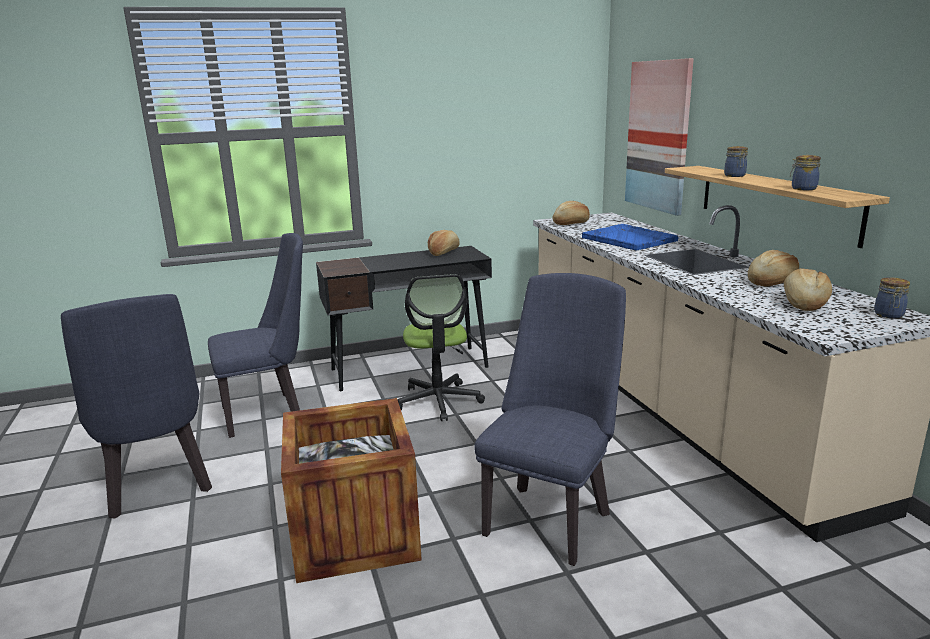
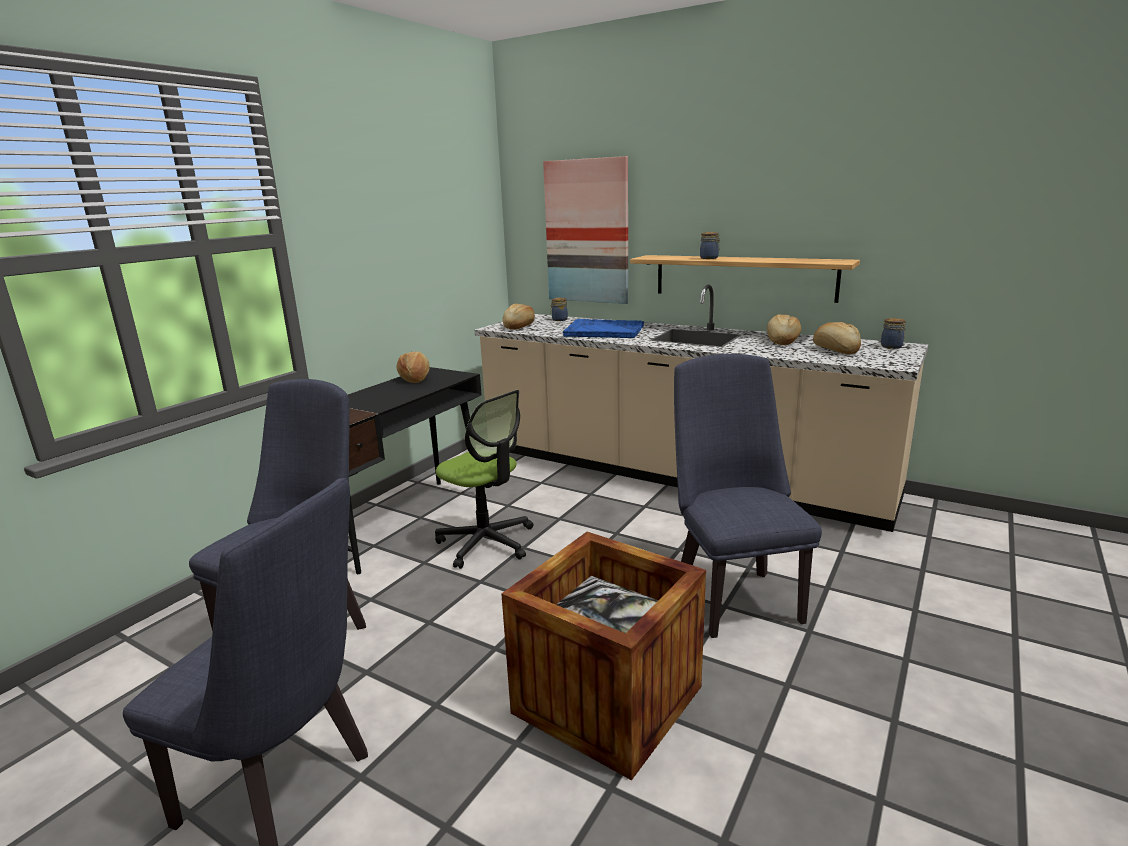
camera: 40 degrees left, 0 degrees up
(802, 188) = (792, 260): jar -> jar (559, 320)

